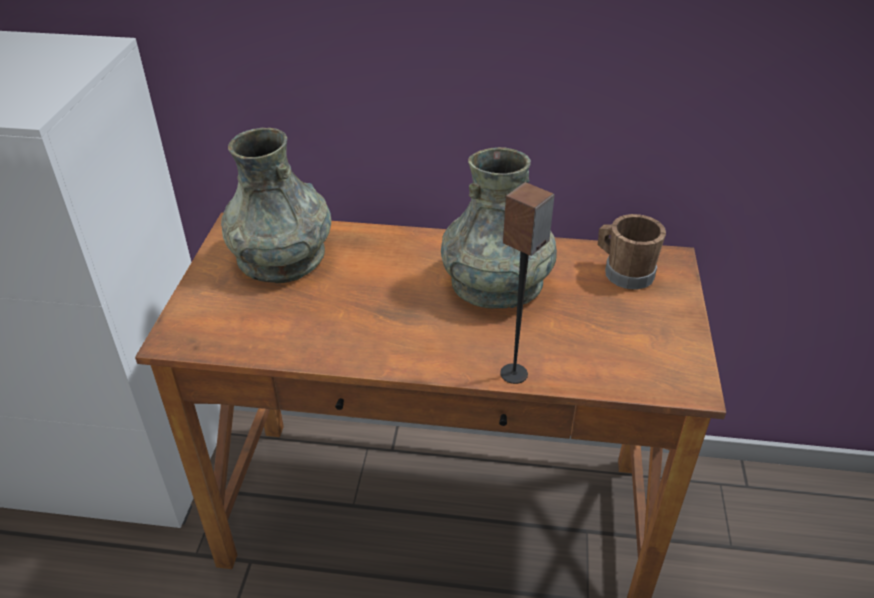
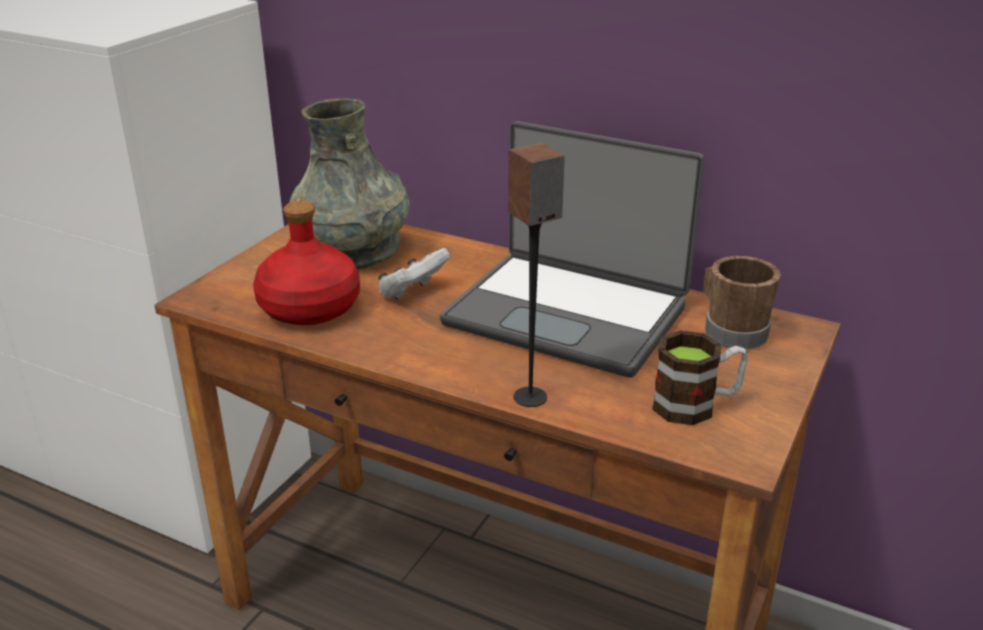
camera: 20 degrees right, 10 degrees down
(282, 328) = (309, 308): none -> red bottle
(360, 291) = (412, 293): none -> white game controller
(497, 284) = (568, 313): grey vase -> laptop
(636, 349) = (696, 405): none -> mug

